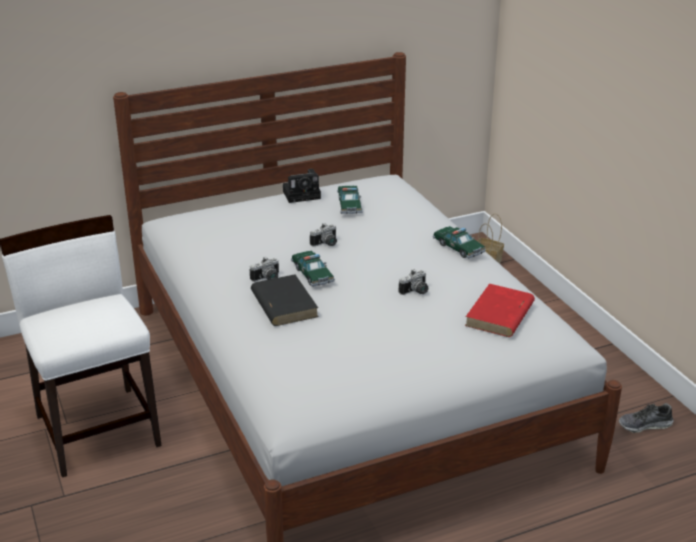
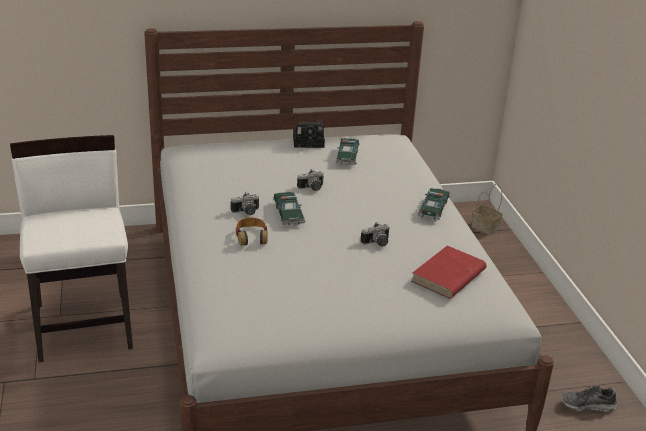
camera: 10 degrees right, 0 degrees up
(283, 304) = (251, 236): black book -> headphones
(458, 248) = (433, 209): toy car -> toy car turned 135 degrees counterclockwise

